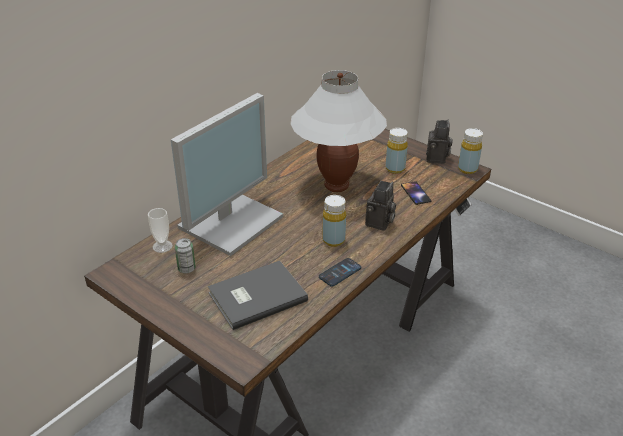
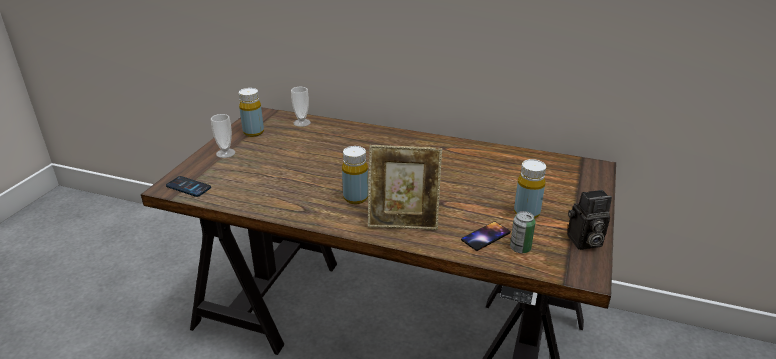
camera: 70 degrees right, 5 degrees down
(186, 269) = (277, 138): can -> can (520, 248)
(193, 311) = (225, 153): none -> cup
(231, 221) = (354, 141): monitor -> none
(255, 296) = (252, 175): grey book -> none
(337, 186) = (456, 182): white table lamp -> none
(340, 272) = (304, 211): phone -> phone (188, 187)
(379, 224) = (403, 221): camera -> picture frame
(467, 169) = (584, 272): yellow bottle -> yellow bottle (253, 132)

